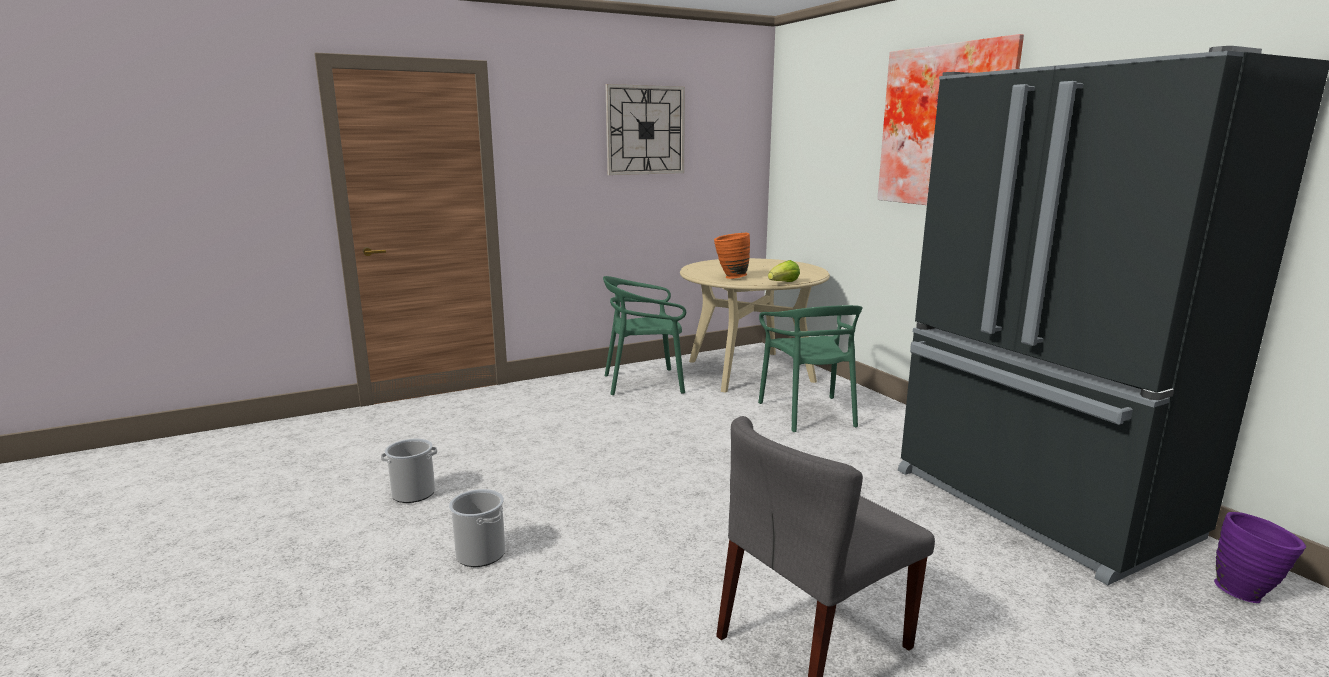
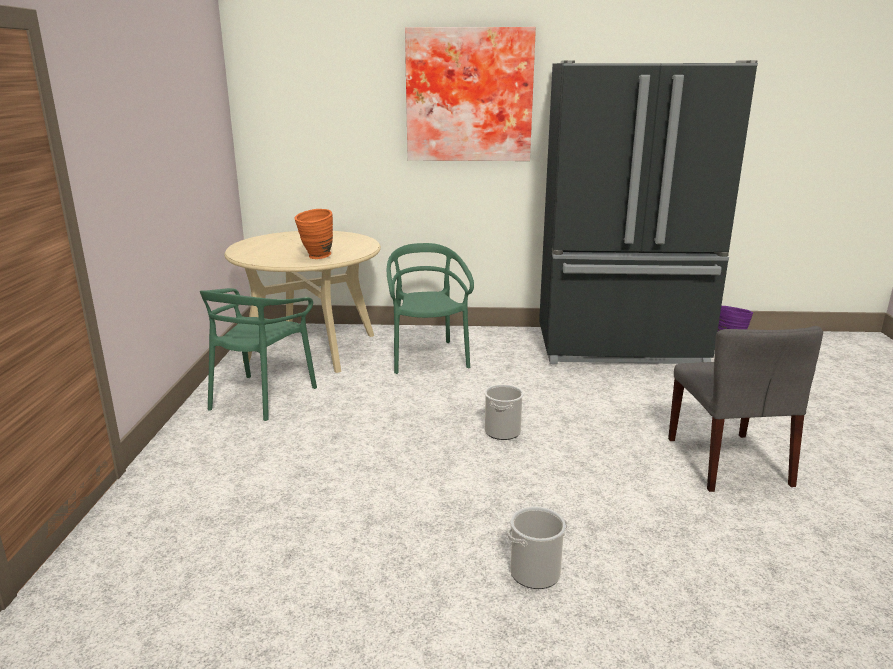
camera: 60 degrees left, 5 degrees up
(413, 493) = (364, 597): bucket -> bucket (502, 431)
(645, 130) = (166, 104): wall clock -> none
(783, 283) = (369, 250): lettuce -> none
(809, 413) = (427, 357): green chair -> green chair turned 120 degrees counterclockwise

